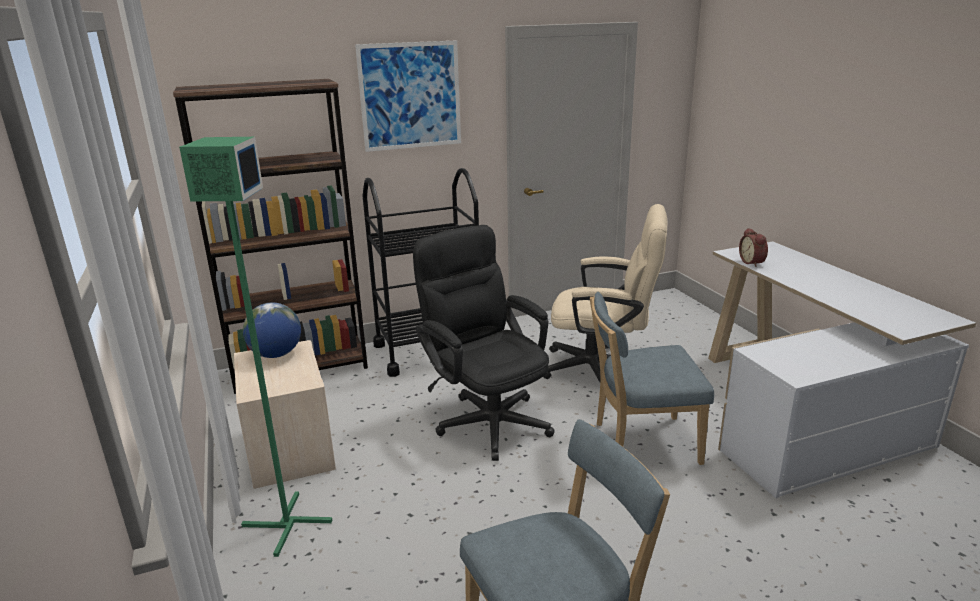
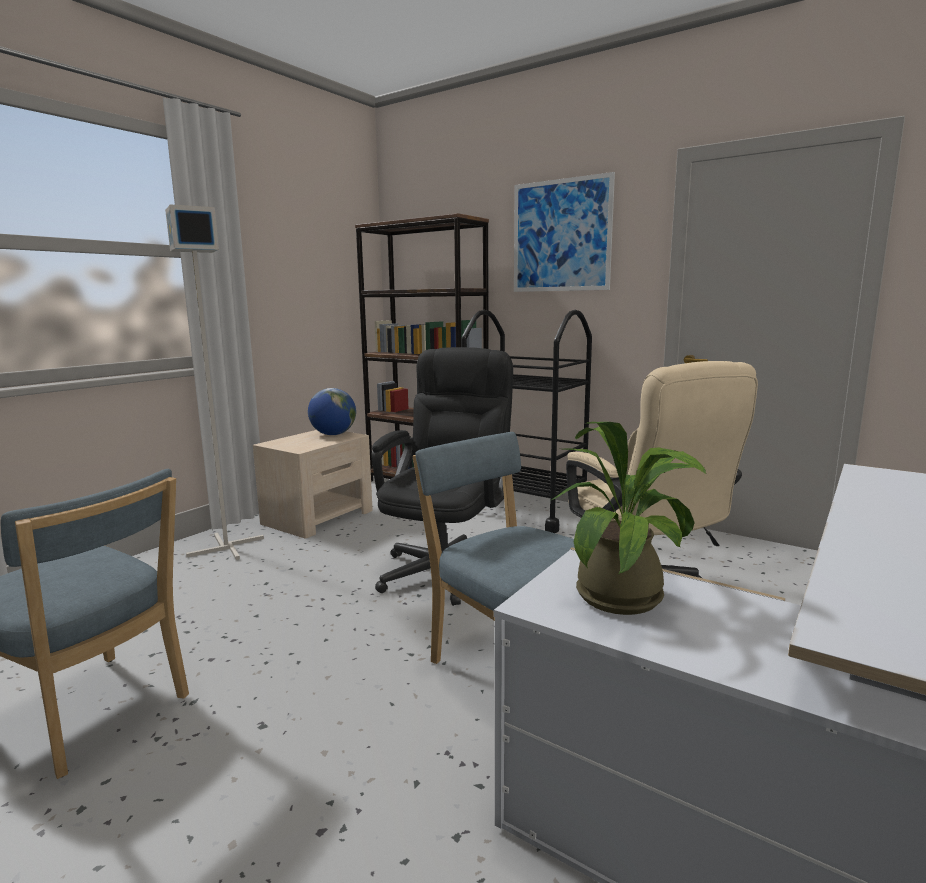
camera: 55 degrees right, 10 degrees down
(285, 524) = (225, 547): green floor lamp -> grey floor lamp
(753, 262) = (868, 486): alarm clock -> none
(797, 355) = (627, 594): none -> potted plant

